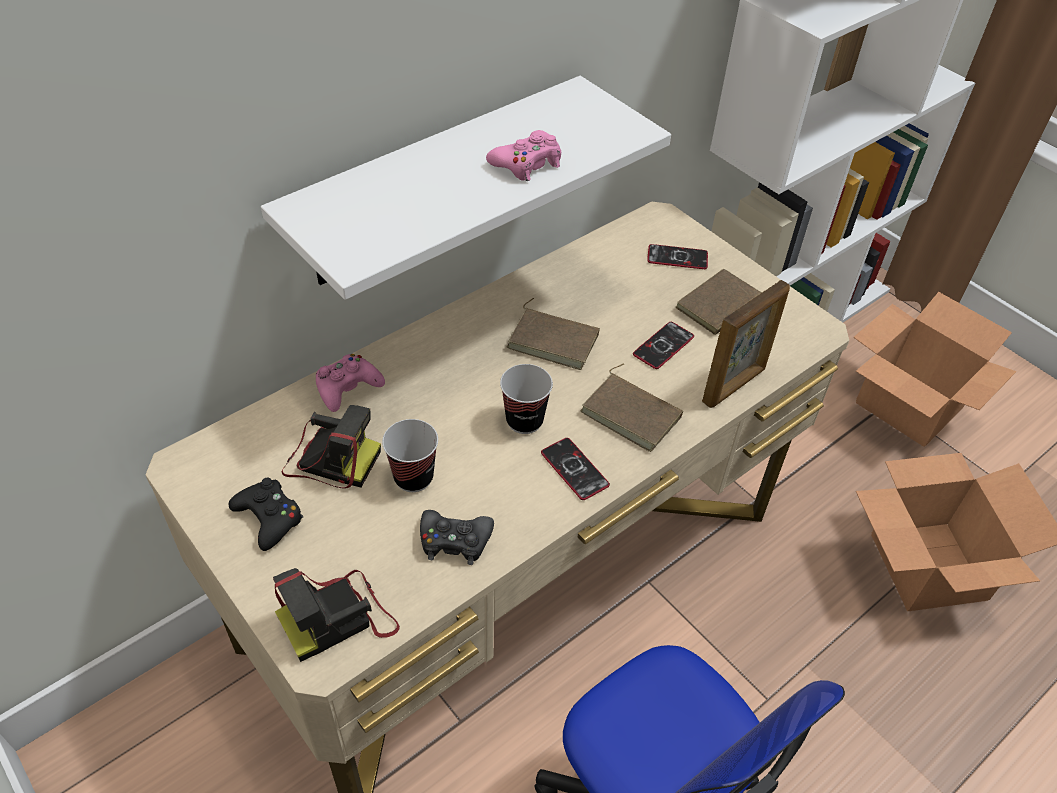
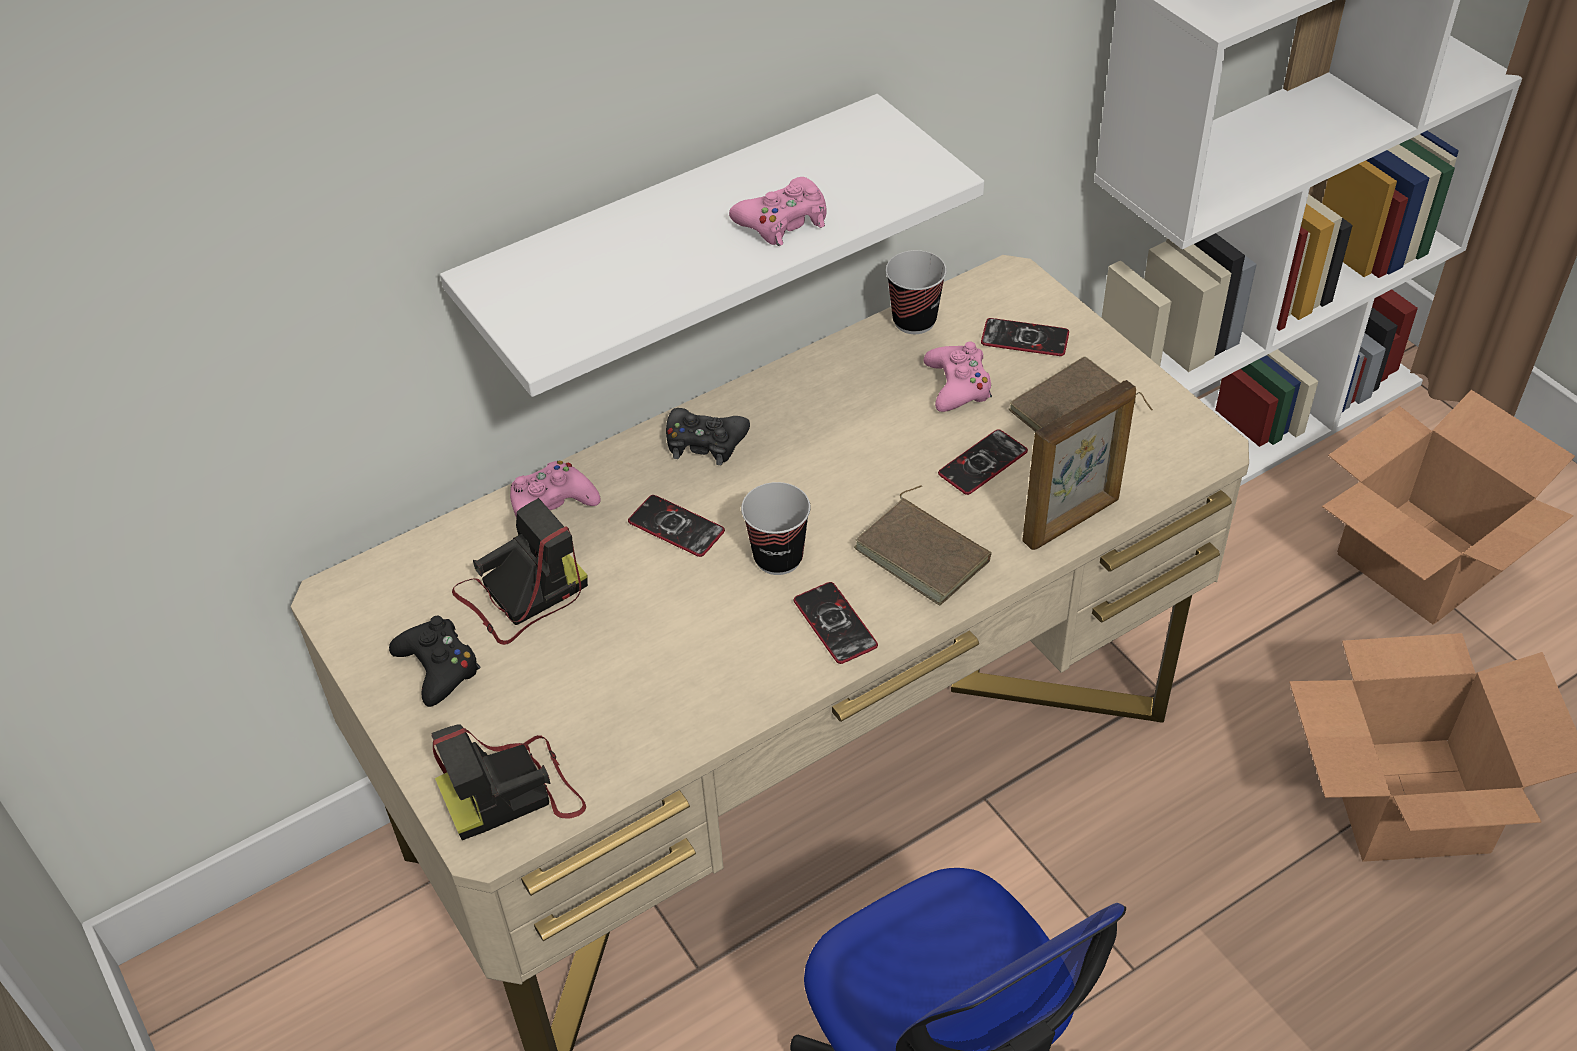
camera: 10 degrees right, 0 degrees up
(330, 457) = (521, 595): camera -> camera turned 60 degrees counterclockwise
(413, 477) = (624, 625): cup -> cup (914, 321)
(444, 400) = (676, 527): none -> phone
(455, 541) = (667, 707): black game controller -> black game controller (705, 443)
(554, 340) = (834, 450): brown book -> none
(636, 291) = (958, 386): none -> pink game controller

